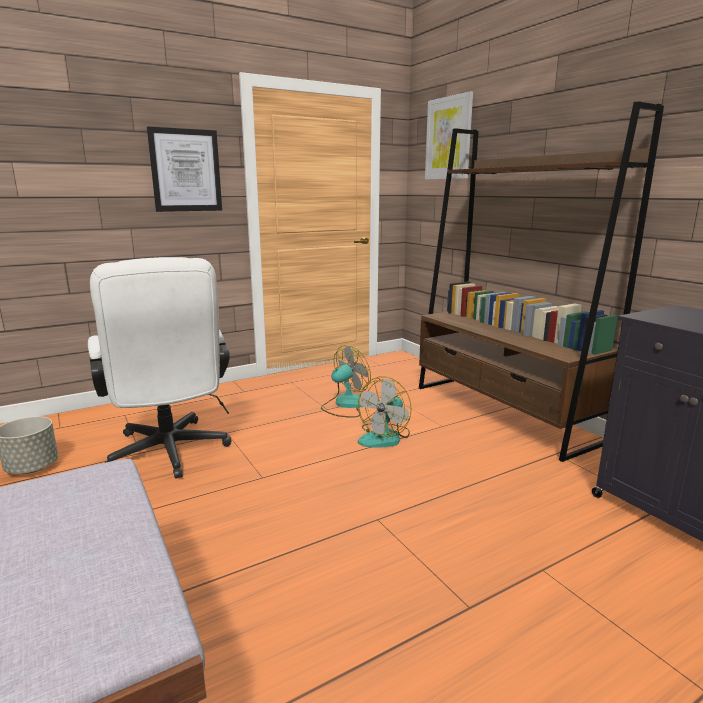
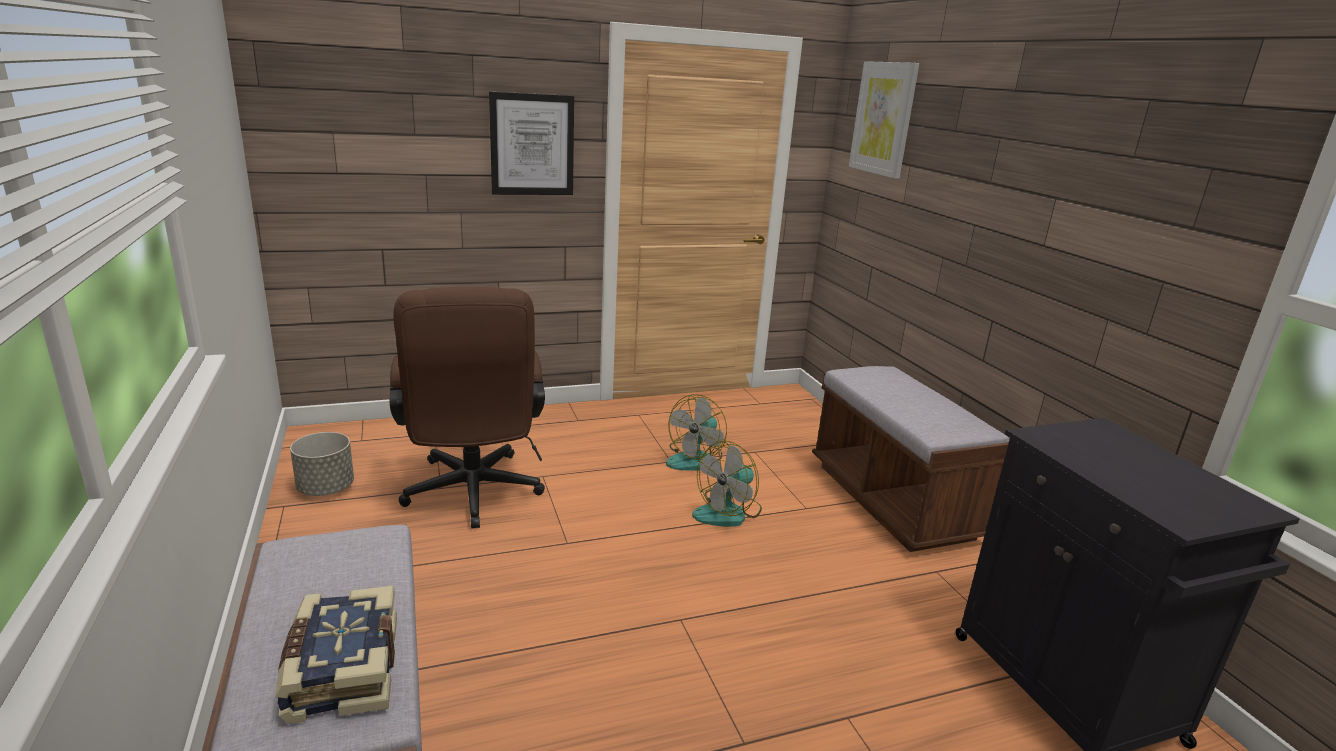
camera: 10 degrees right, 5 degrees up
(95, 592) = (341, 670): none -> book
(170, 455) = (472, 496): white office chair -> brown office chair
(345, 405) = (695, 459): fan -> fan turned 150 degrees clockwise
(502, 413) = (892, 501): brown bookcase -> brown bench

